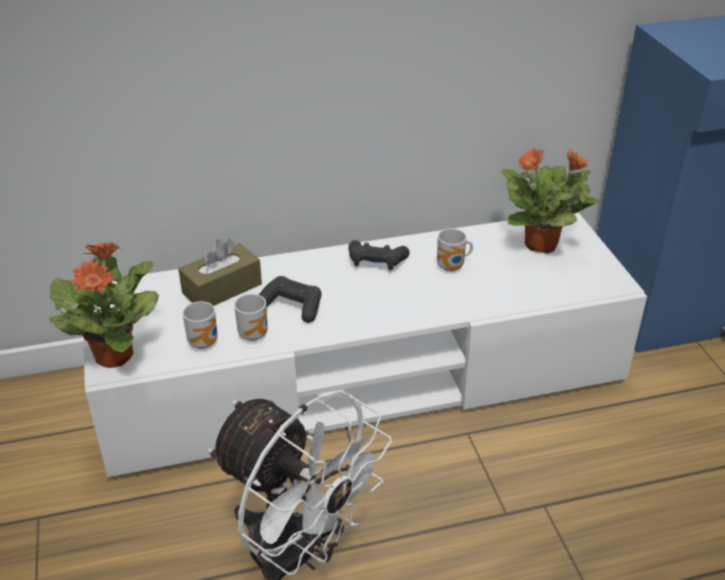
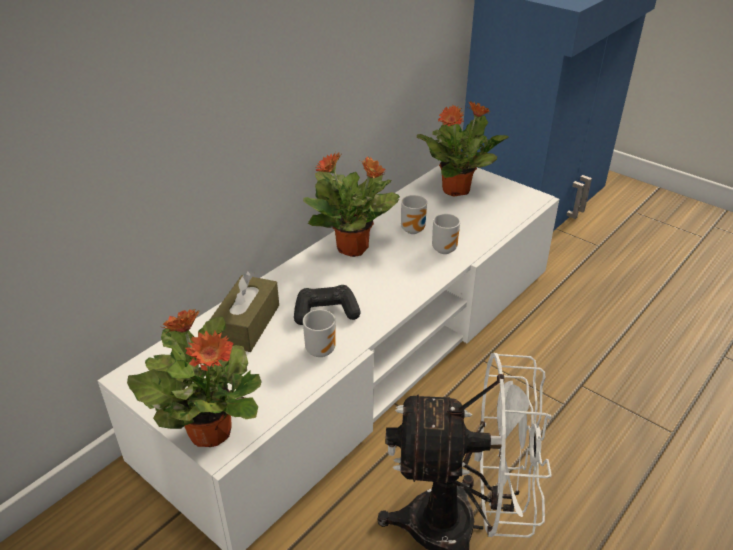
camera: 35 degrees left, 0 degrees up
(205, 342) = (285, 377): mug -> mug (444, 248)
(376, 262) = (353, 248): black game controller -> potted plant

